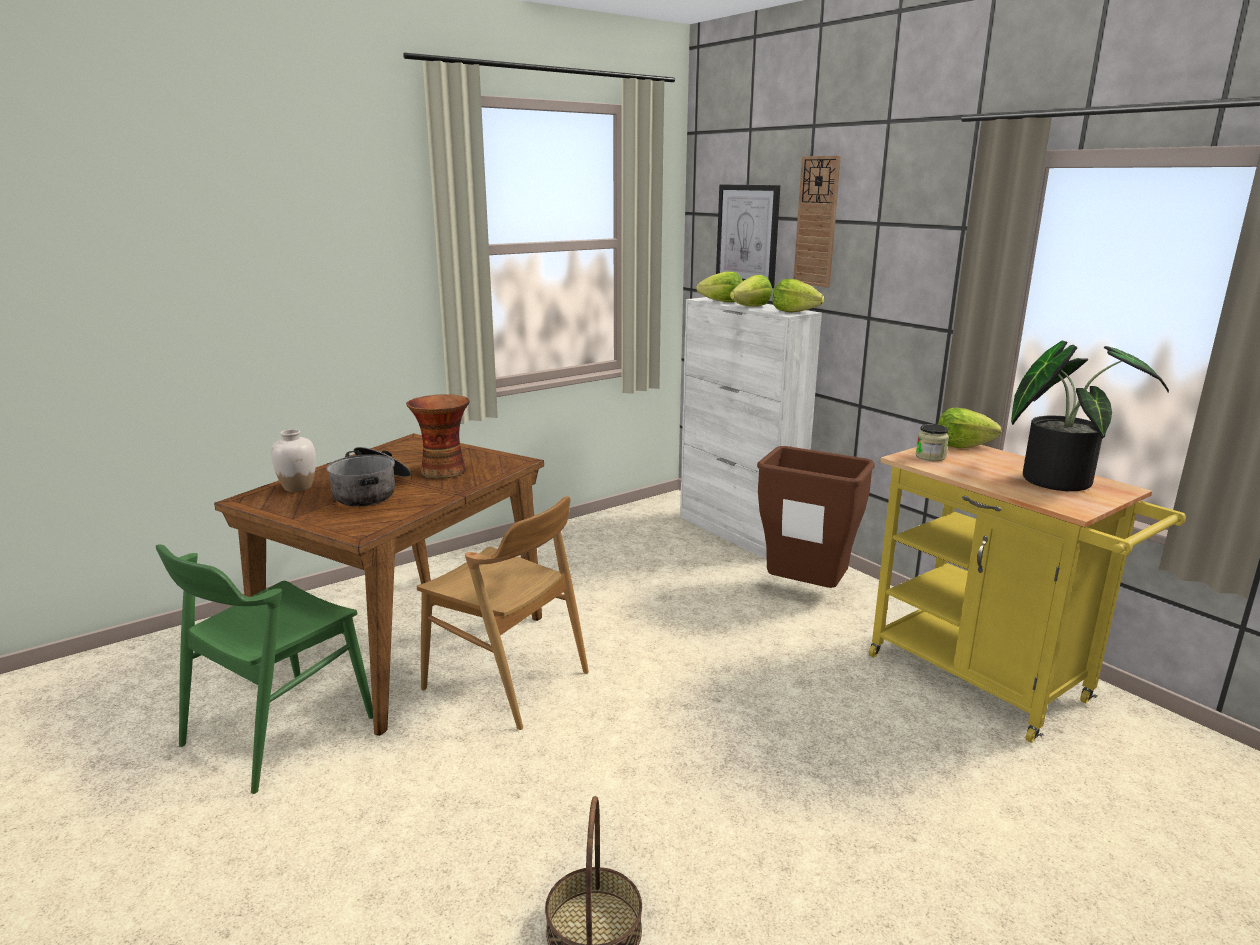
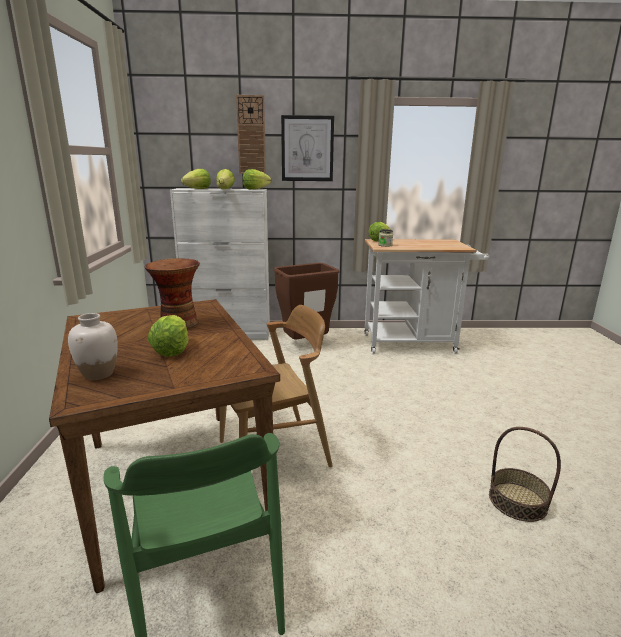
camera: 55 degrees left, 0 degrees up
(372, 491) = (172, 350): cooking pot -> lettuce
(747, 235) = (194, 146): picture -> picture (307, 149)
(989, 683) = (415, 343): yellow cart -> white cart
(1058, 479) = (432, 242): potted plant -> none

